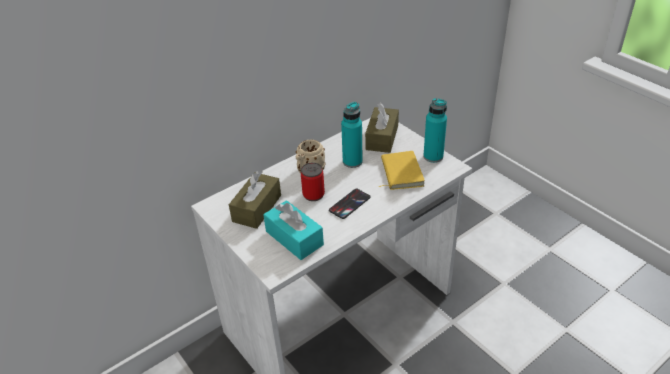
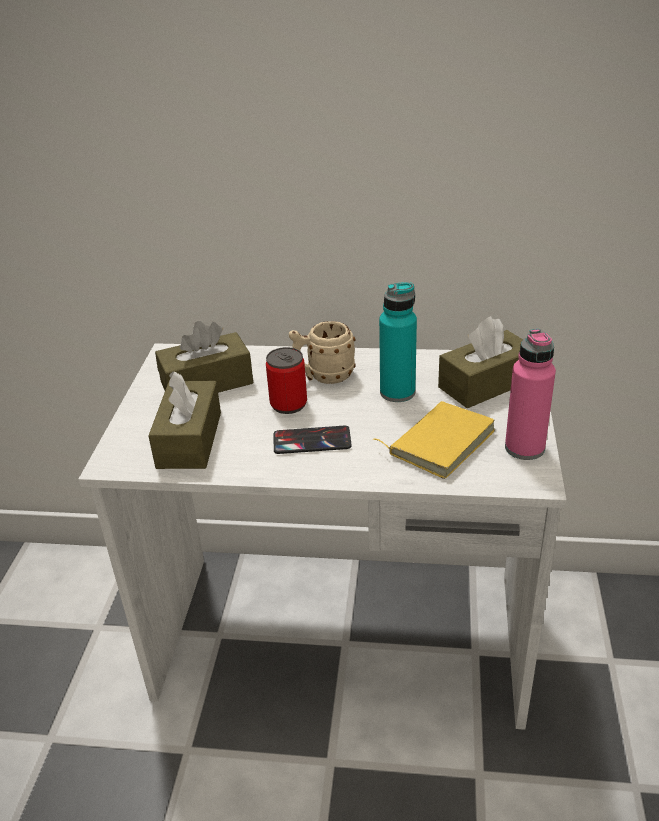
camera: 45 degrees right, 5 degrees down
(294, 238) = (189, 440): turquoise tissue box -> brown tissue box
(433, 156) = (524, 448): turquoise bottle -> pink bottle

